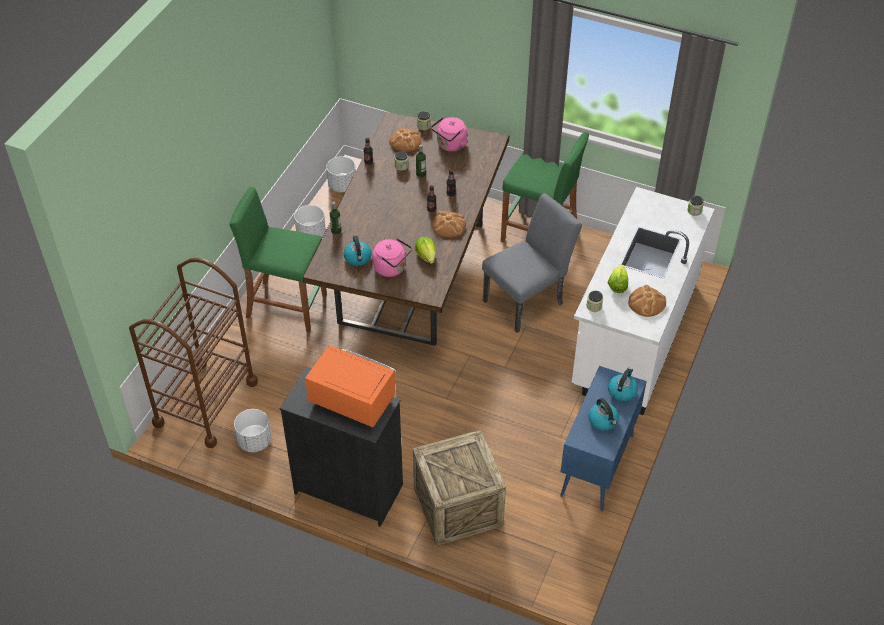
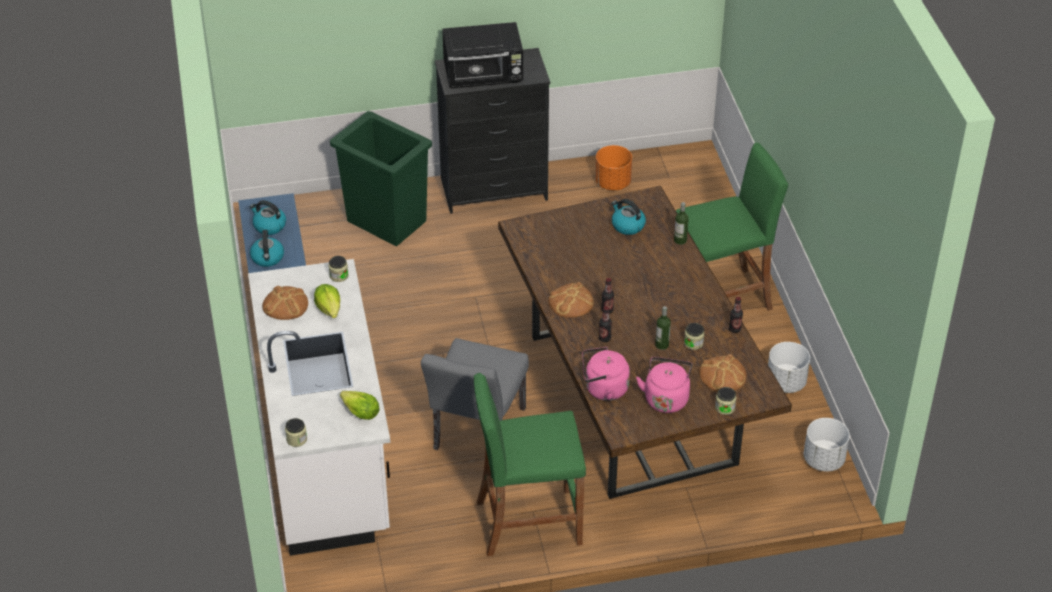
camera: 145 degrees right, 5 degrees down
(206, 403) = (690, 188): brown cart -> none
(254, 441) = (612, 183): white planter -> orange planter
(351, 400) = (484, 76): orange microwave -> black microwave
(392, 268) = (583, 232): pink kettle -> pink kettle (603, 389)
(427, 256) = (561, 260): lettuce -> lettuce (360, 412)
(458, 507) = (386, 220): crate -> green trash can

